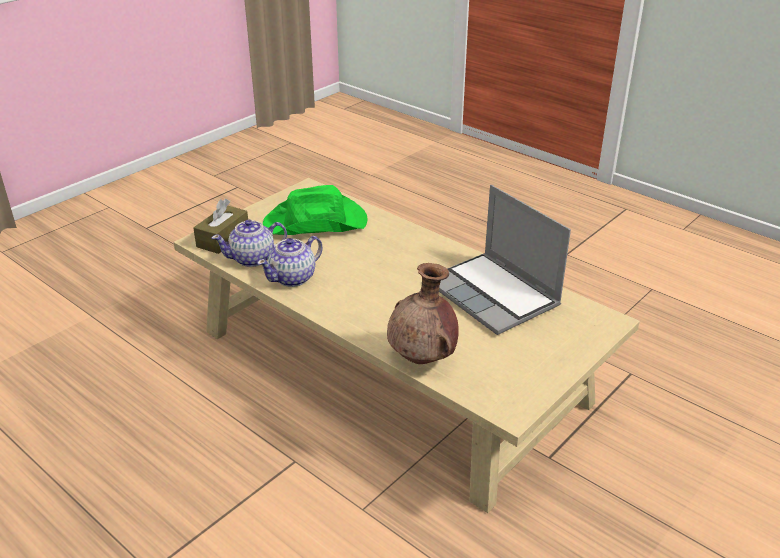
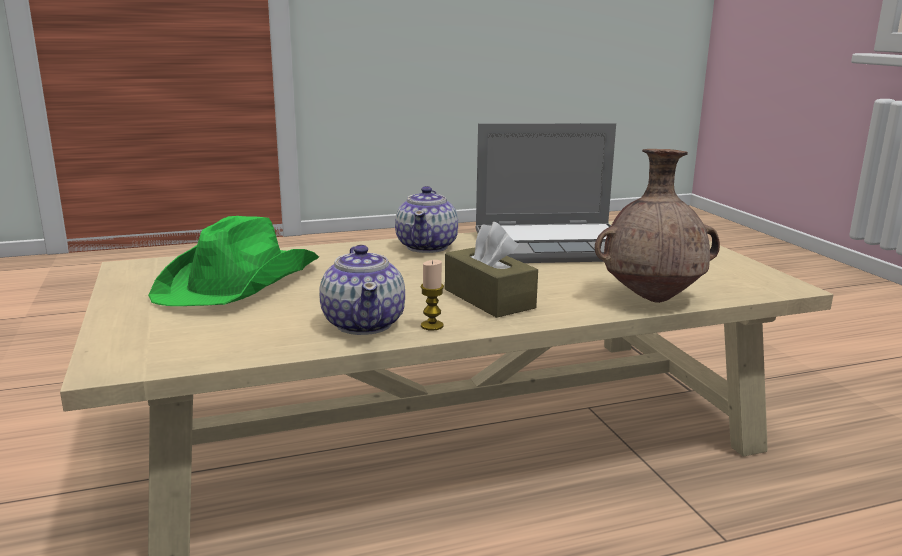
camera: 60 degrees left, 15 degrees down
(223, 238) = (148, 346): brown tissue box -> brown tissue box (489, 298)
(253, 258) = (259, 338): teapot -> teapot (427, 246)
(307, 297) = (432, 326): none -> candle

